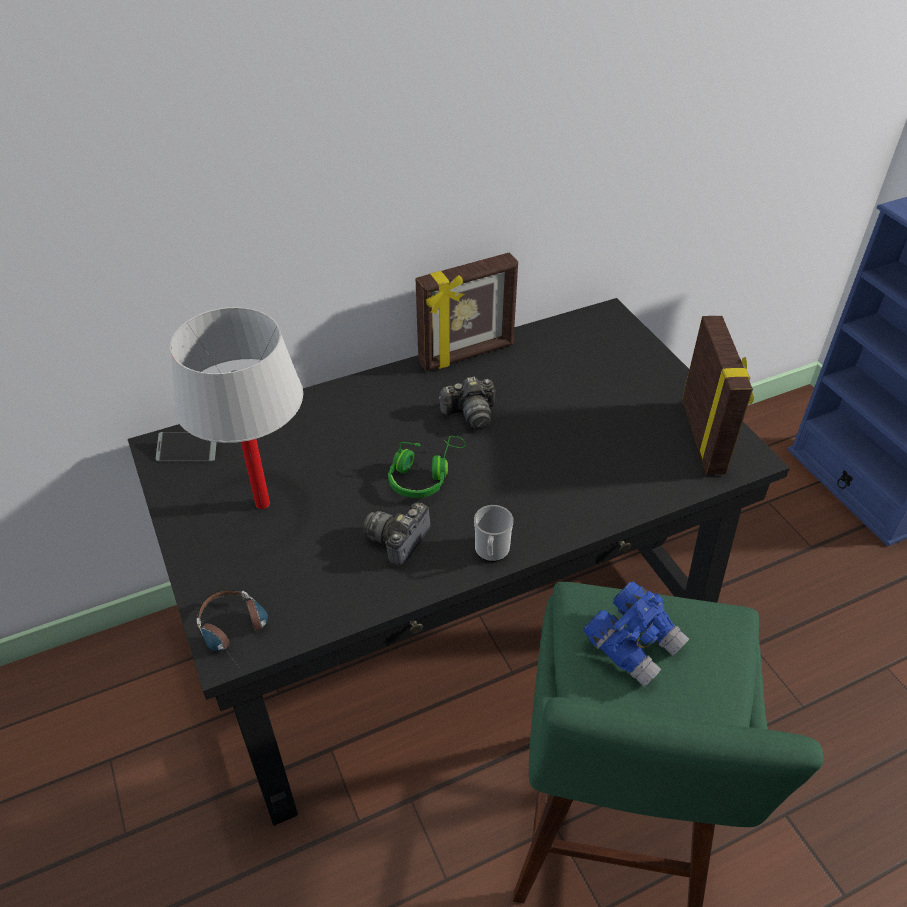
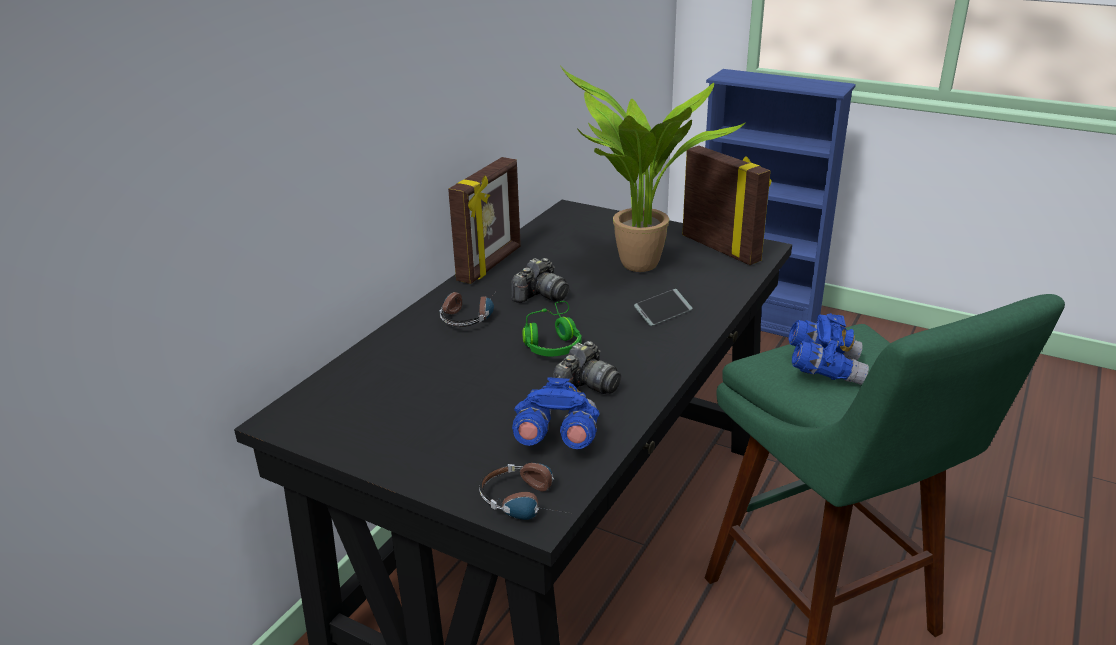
camera: 35 degrees left, 15 degrees down
(188, 451) = (314, 411): phone -> phone (663, 313)
(262, 503) = (437, 414): white table lamp -> none
(319, 582) = (556, 438): none -> blue binoculars
(389, 407) = (468, 315): none -> headphones
(398, 540) = (586, 386): camera -> camera turned 135 degrees counterclockwise
(491, 552) = (665, 362): mug -> none
(591, 424) = (638, 269): none -> potted plant

